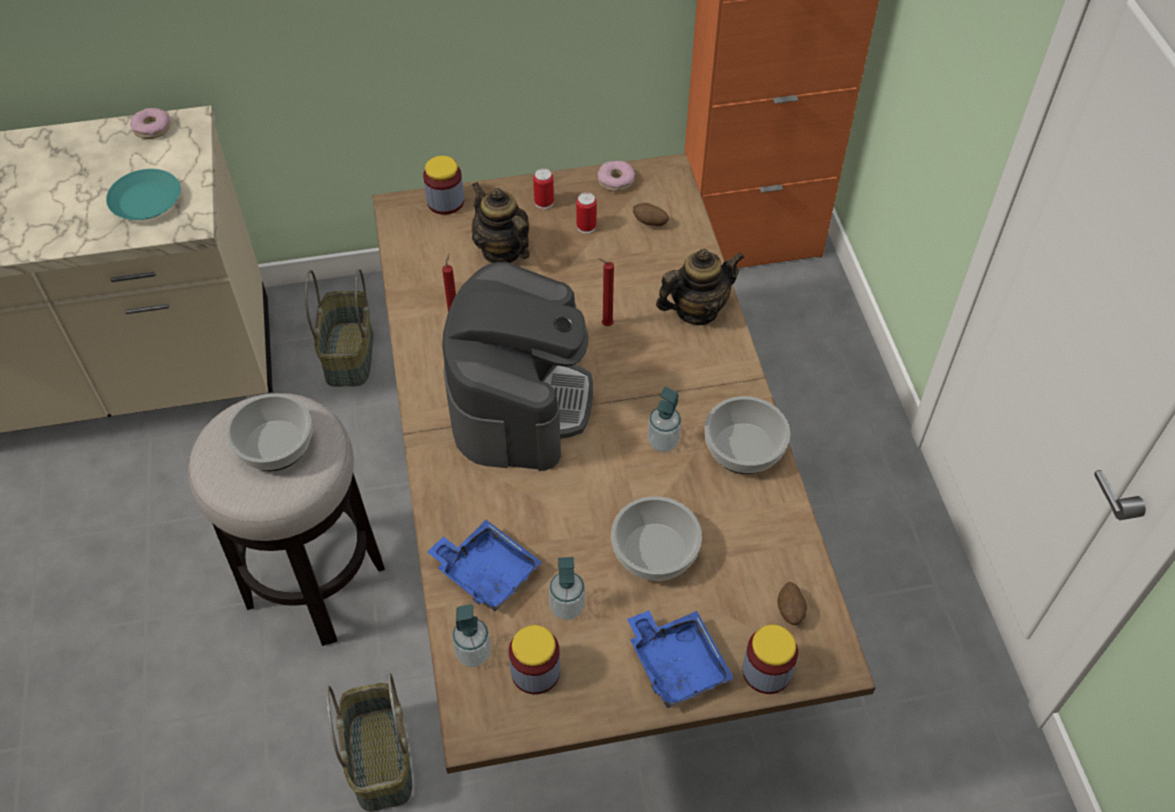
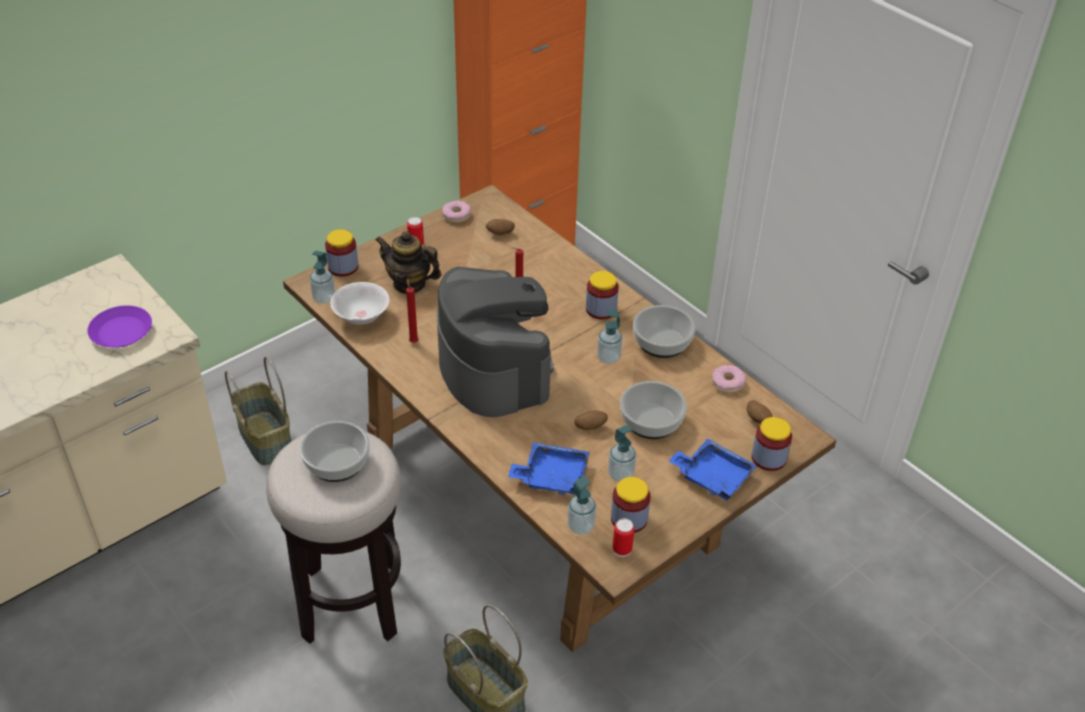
camera: 30 degrees left, 10 degrees down
(146, 200) = (121, 331): turquoise plate -> purple plate
(152, 128) = (84, 283): donut -> donut (728, 383)
(399, 233) = (324, 298): none -> soap dispenser
(421, 272) = (361, 317): none -> white bowl
(576, 526) = (590, 427): none -> potato
(586, 226) = (458, 250): can -> can (622, 549)
(696, 310) = (571, 274): teapot -> none
(700, 372) = (601, 309): none -> jar

